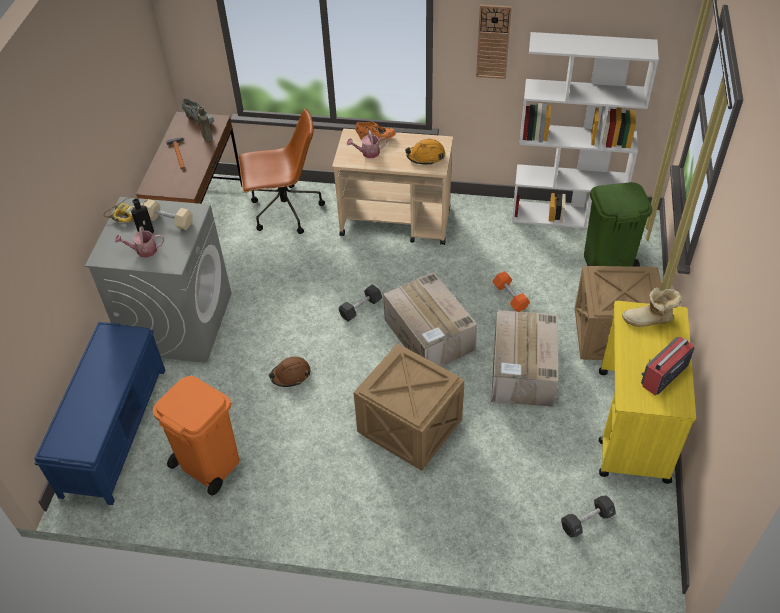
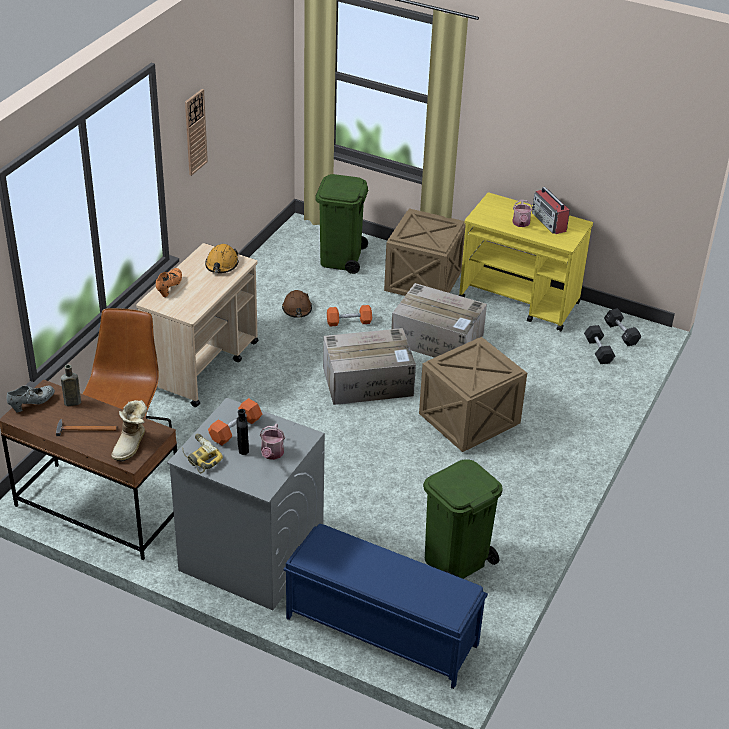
camera: 75 degrees left, 10 degrees down
(169, 221) = (235, 429): beige dumbbell -> orange dumbbell
(208, 463) = (455, 562): orange trash can -> green trash can
(291, 375) = (371, 483): brown hard hat -> brown hard hat (297, 309)
(360, 308) = (308, 416): black dumbbell -> black dumbbell (621, 333)
(368, 153) = (189, 297): watering can -> watering can (521, 224)
(566, 216) = (267, 262): white bookcase -> none
(649, 320) = (493, 211): boot -> boot (131, 445)

